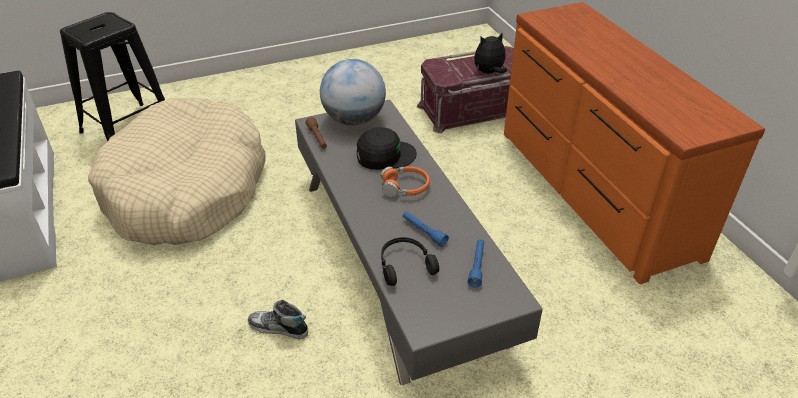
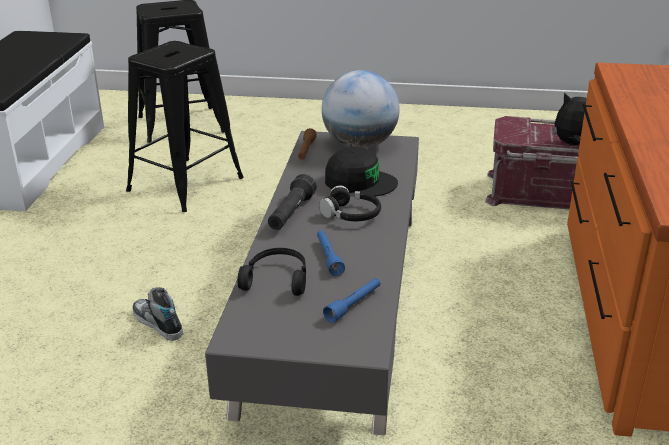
camera: 30 degrees right, 10 degrees down
(186, 190) = (185, 184): beige dog bed -> black stool
(361, 202) = (291, 214): none -> black flashlight
(405, 187) = (351, 214): orange headphones -> black headphones

